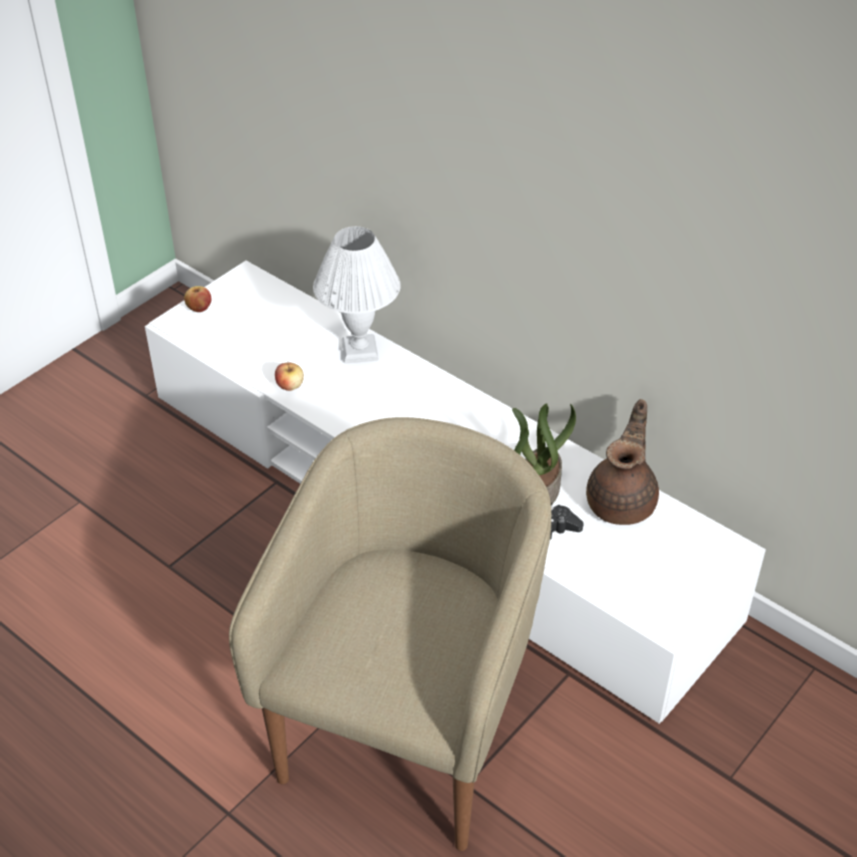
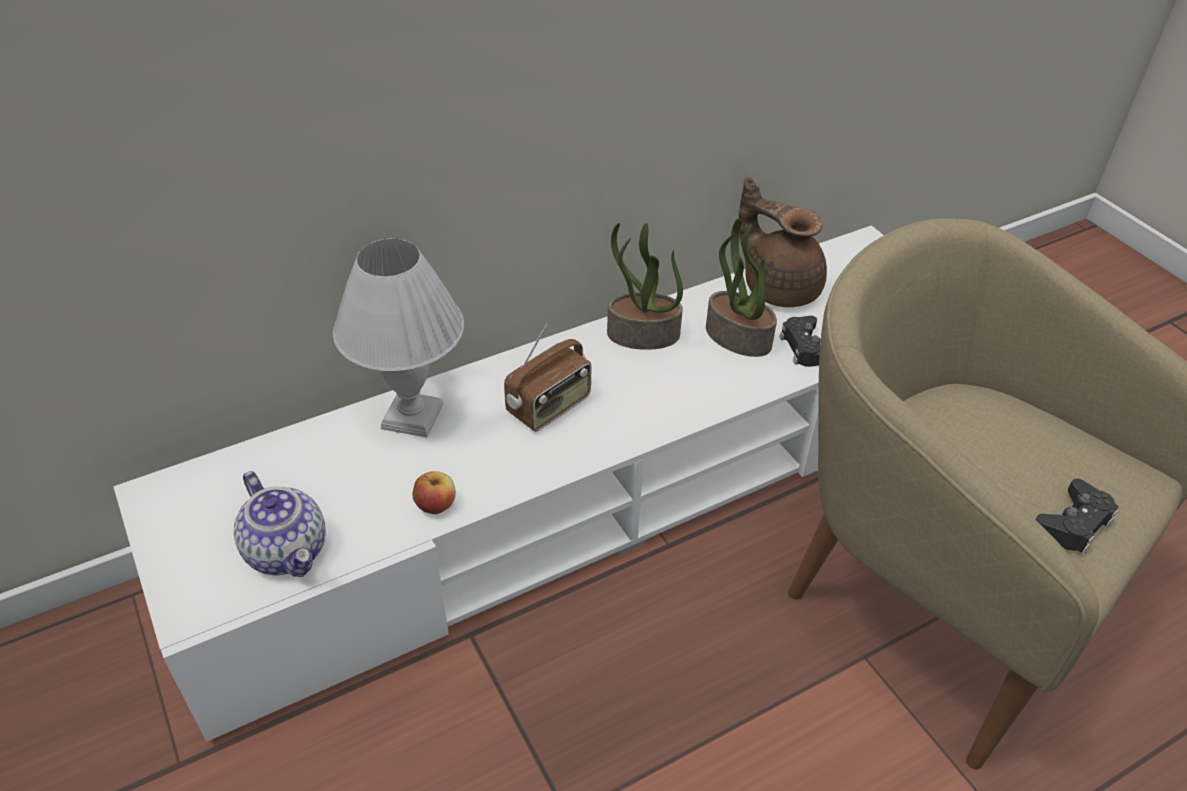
camera: 70 degrees left, 0 degrees up
(199, 308) = (181, 570): apple -> none
(229, 341) = (288, 551): none -> teapot
(365, 671) = (1073, 523): none -> black game controller
(403, 410) = (549, 407): none -> radio
(507, 436) = (642, 335): none -> potted plant

